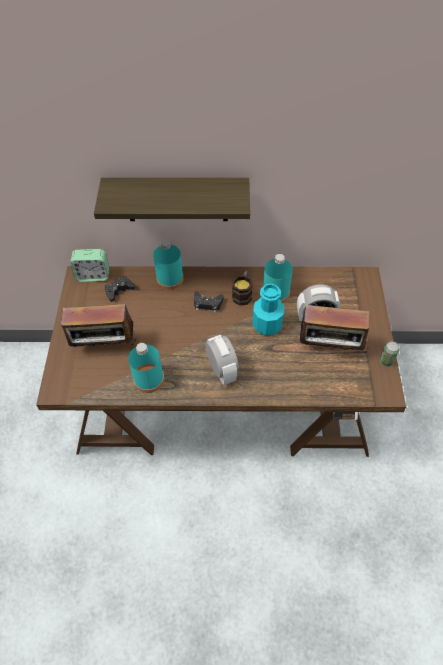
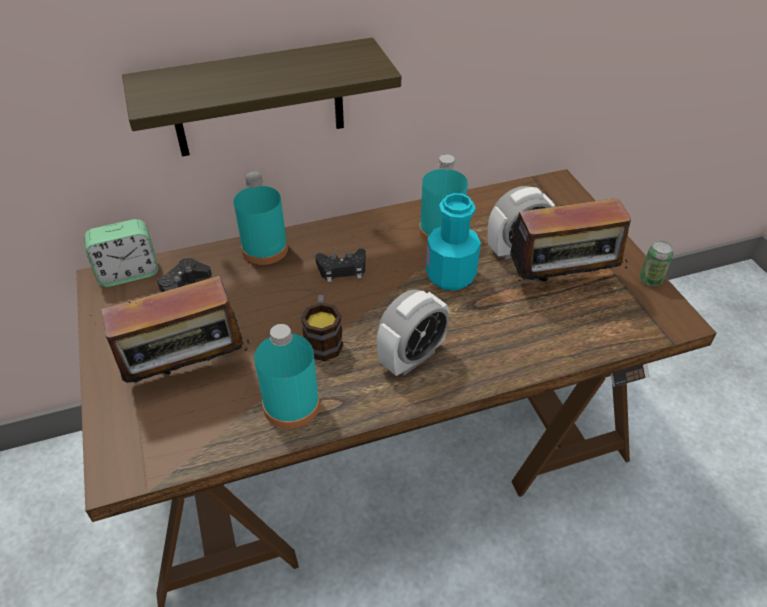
camera: 20 degrees left, 10 degrees down
(221, 370) = (411, 358): alarm clock -> alarm clock turned 90 degrees clockwise
(242, 294) = (391, 243): mug -> mug (323, 339)

